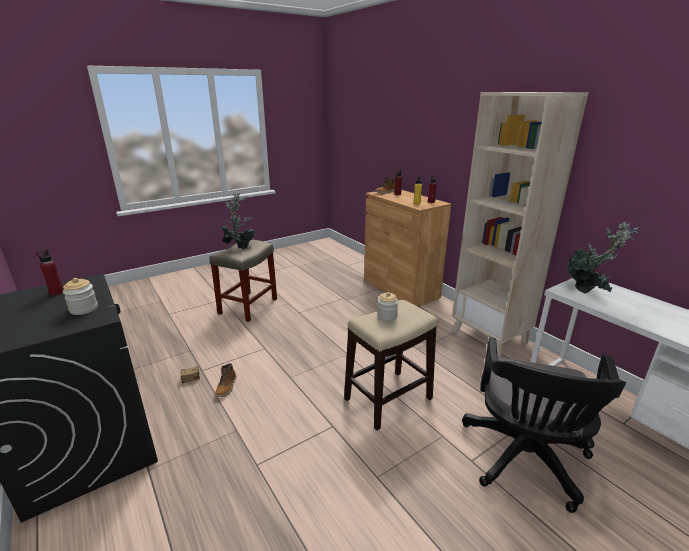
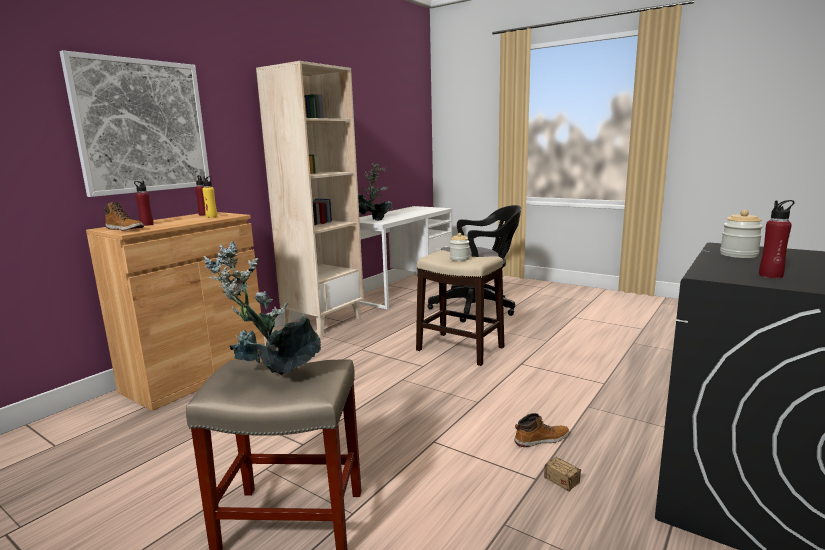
camera: 110 degrees left, 10 degrees down
(432, 138) = (142, 126): none -> picture

